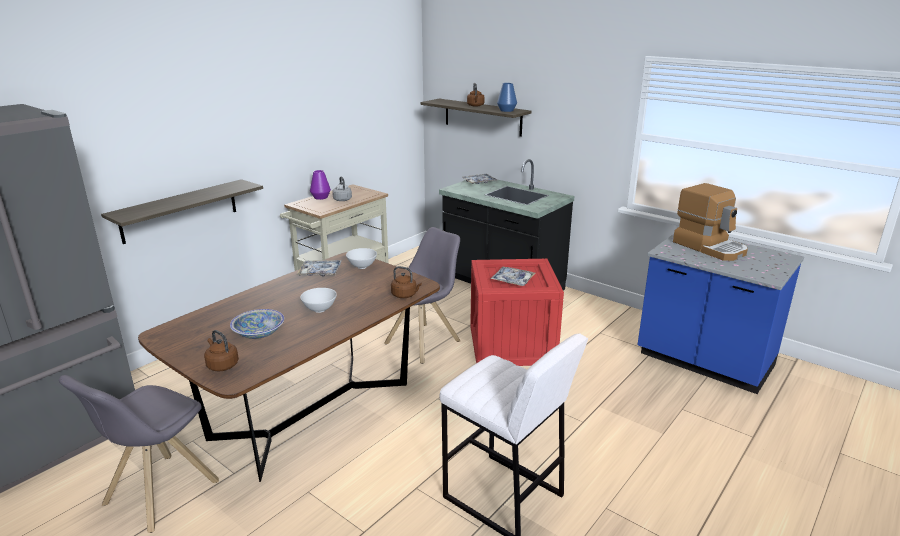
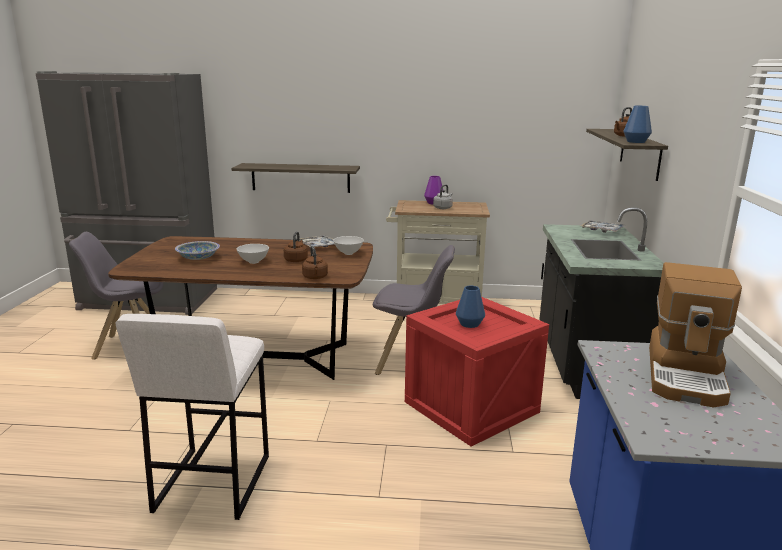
camera: 55 degrees right, 5 degrees down
(222, 365) = (145, 262): brown kettle -> brown kettle (296, 260)
(512, 280) = (469, 324): tray -> blue vase

